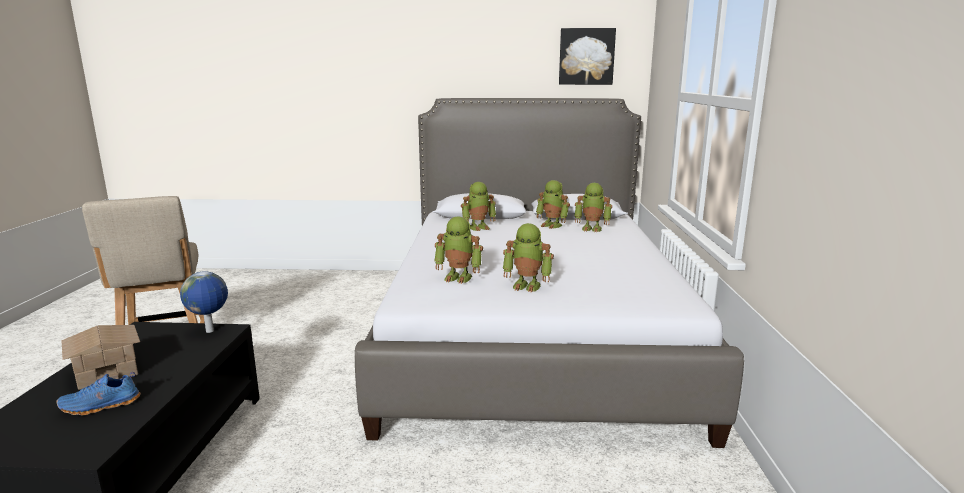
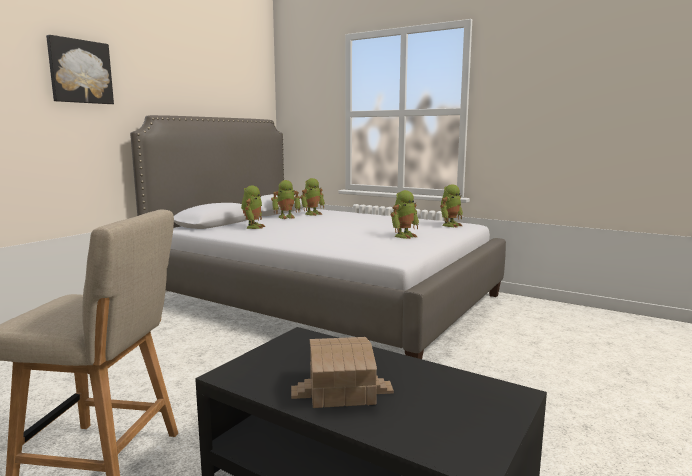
camera: 60 degrees left, 5 degrees down
(100, 406) = (427, 392): blue shoe -> none
(210, 331) = (292, 342): globe -> none
(459, 277) = (371, 241): toy robot -> toy robot (450, 225)
(586, 56) = (242, 85): picture -> picture (80, 71)

